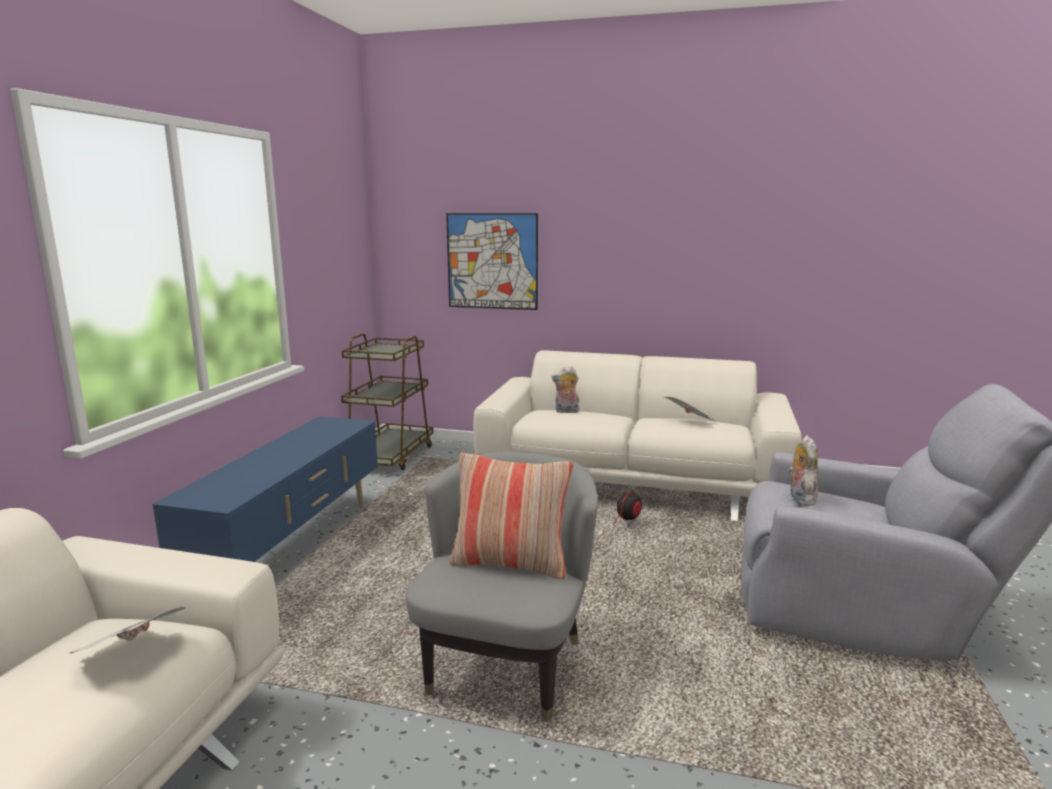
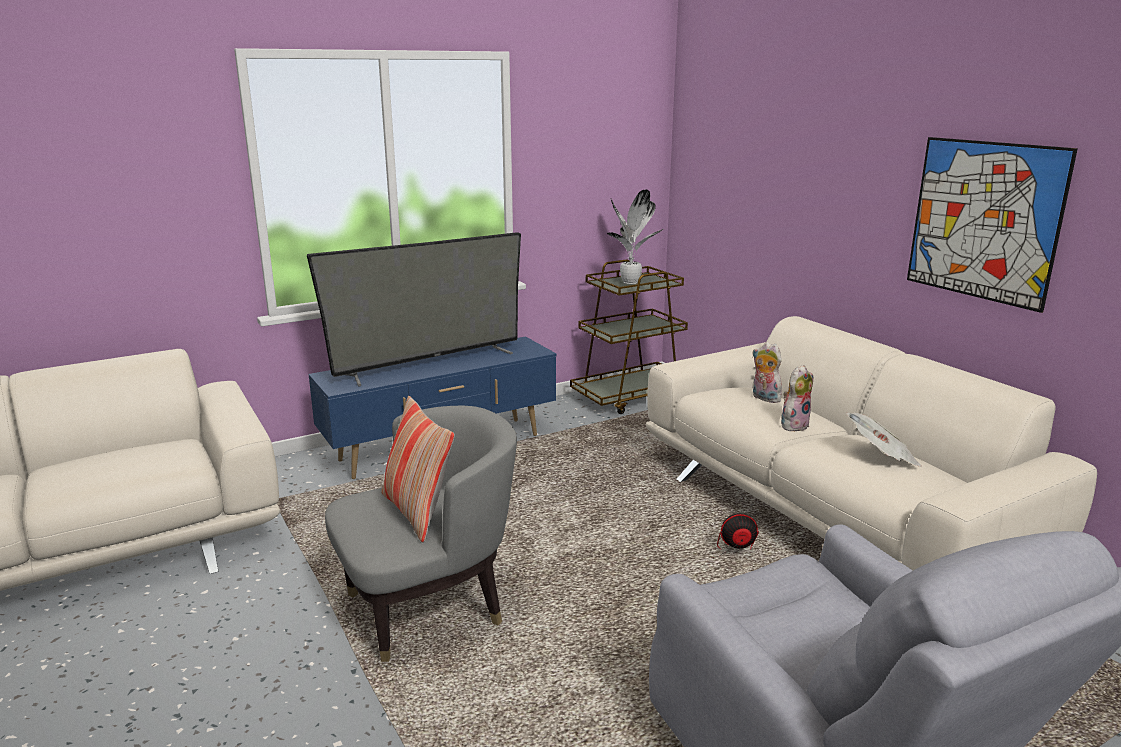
camera: 45 degrees right, 5 degrees up
(133, 655) = (154, 464): newspaper -> none
(277, 457) = (429, 364): none -> television
(382, 351) = (631, 282): none -> potted plant
(492, 261) = (768, 195): picture -> picture (984, 221)
(799, 498) = (807, 591): plush toy -> plush toy (794, 425)

